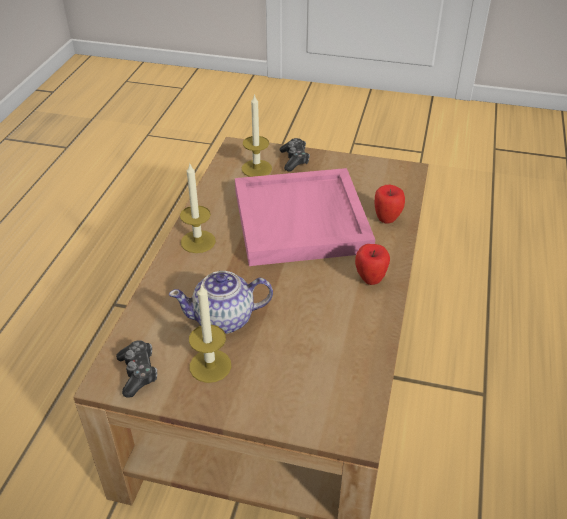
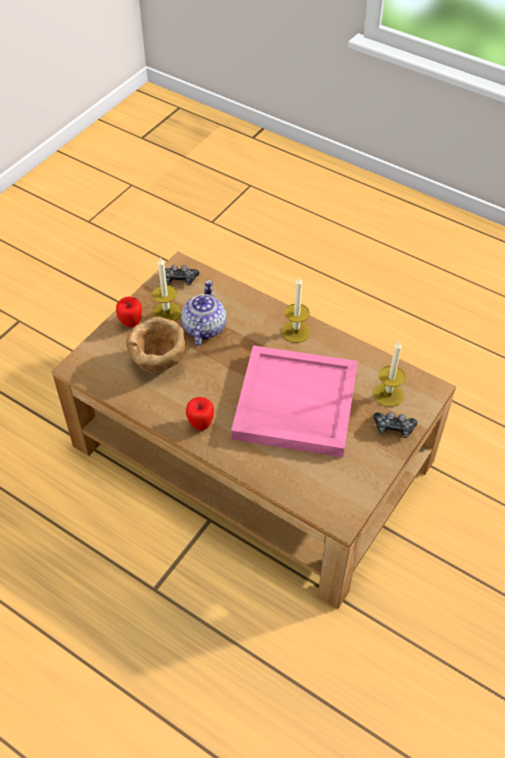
camera: 110 degrees right, 10 degrees up
(304, 343) = (159, 364): none -> brown bowl
(387, 219) = (271, 467): apple -> apple (131, 323)

